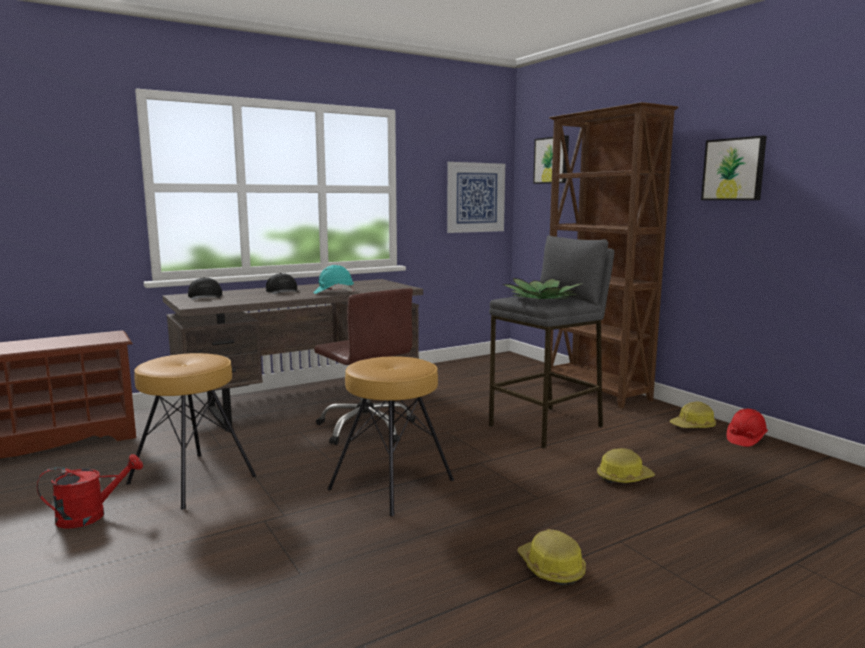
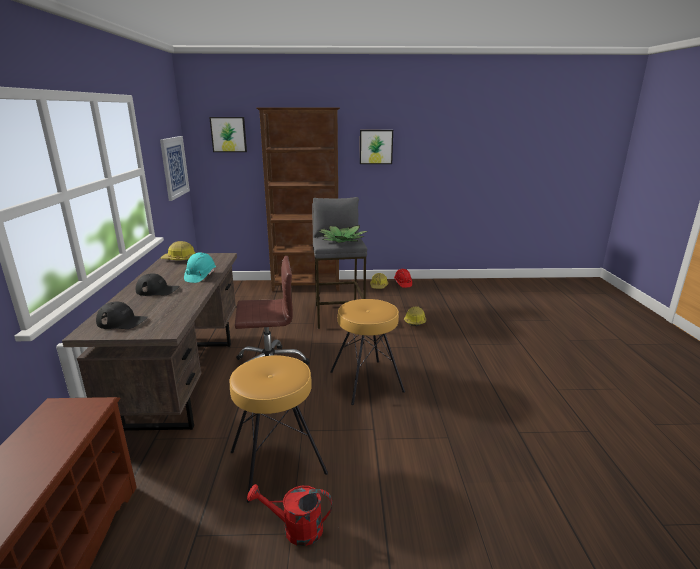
camera: 60 degrees left, 10 degrees up
(90, 515) = (295, 529): red watering can -> red watering can turned 90 degrees counterclockwise
(551, 568) = (481, 366): hard hat -> hard hat (180, 259)

